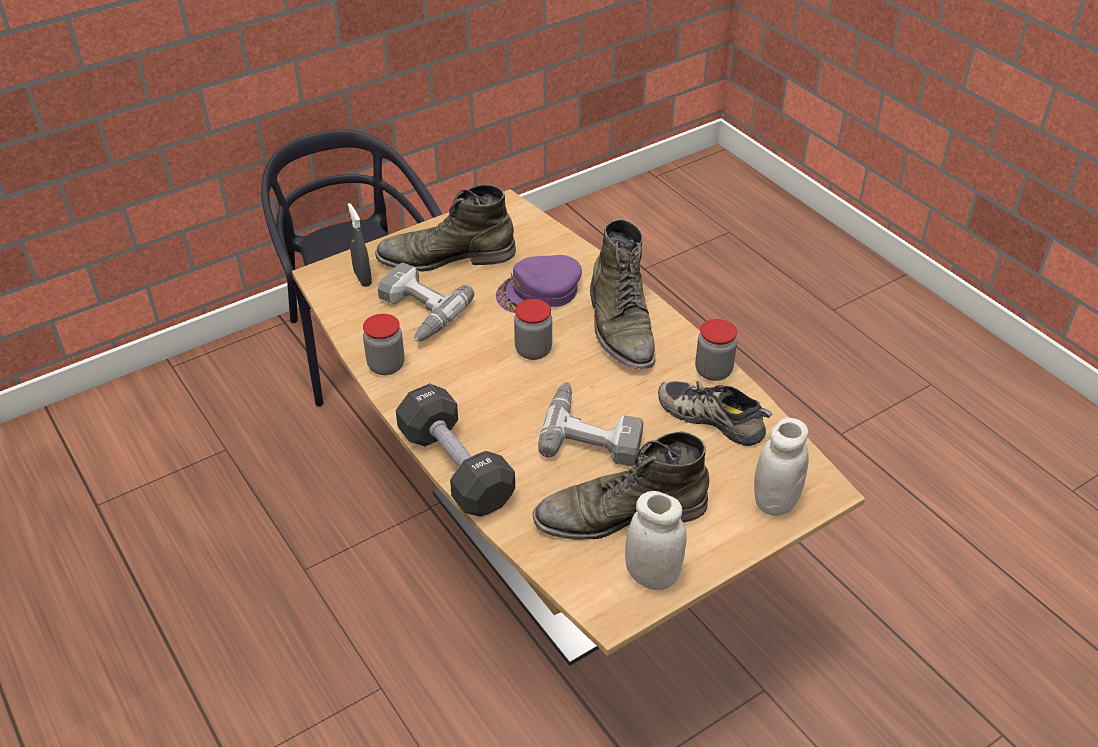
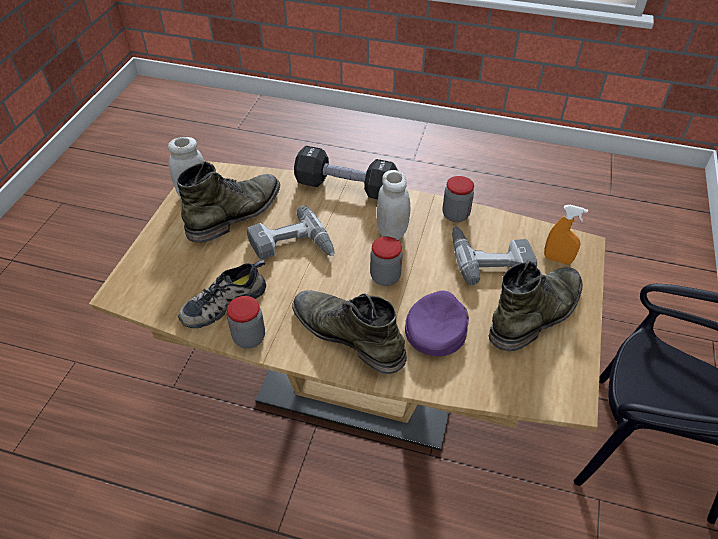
camera: 140 degrees right, 5 degrees up
(362, 278) = (557, 259): grey spray bottle -> orange spray bottle
(713, 417) = (224, 301): shoe -> shoe turned 150 degrees clockwise
(775, 502) = (148, 268): white jar -> white jar (392, 231)

